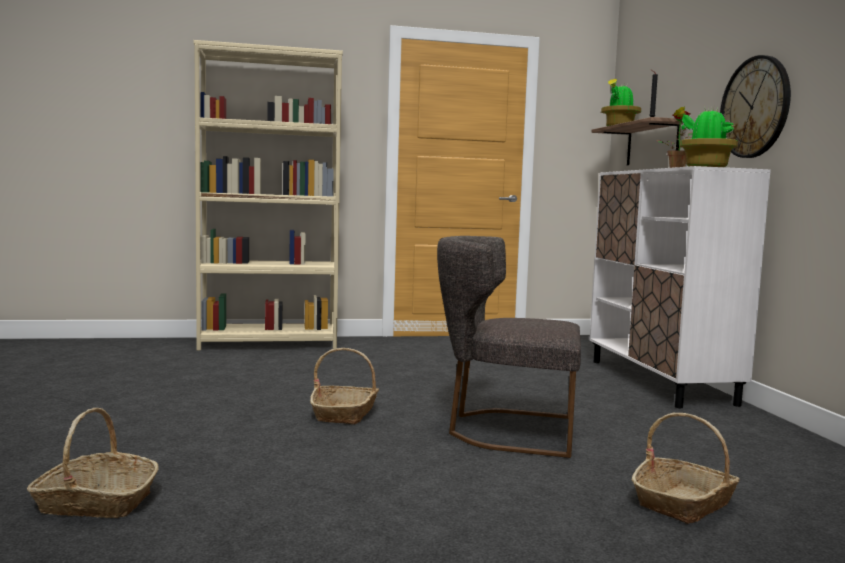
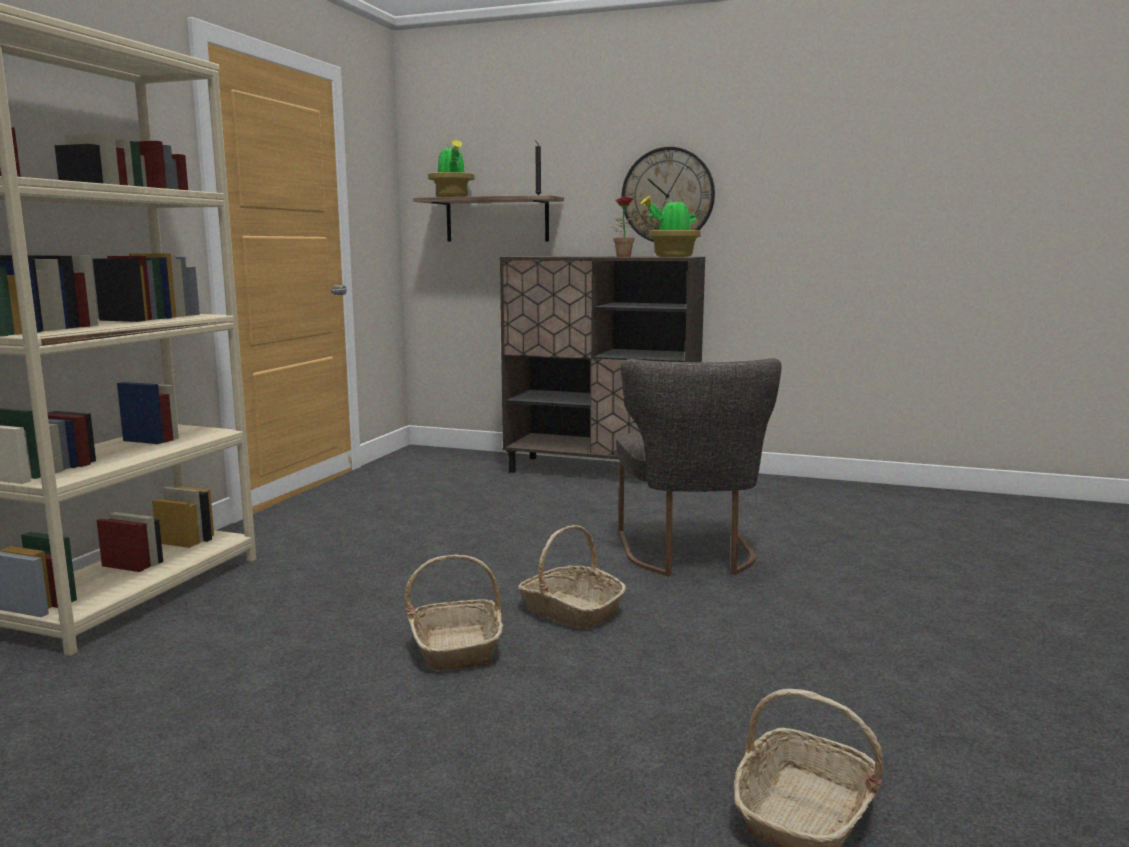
camera: 60 degrees left, 5 degrees up
(505, 430) = (690, 555): grey chair -> grey chair turned 45 degrees counterclockwise
(659, 382) = (602, 471): white cabinet -> brown cabinet
(684, 503) = (891, 546): basket -> basket (457, 647)

